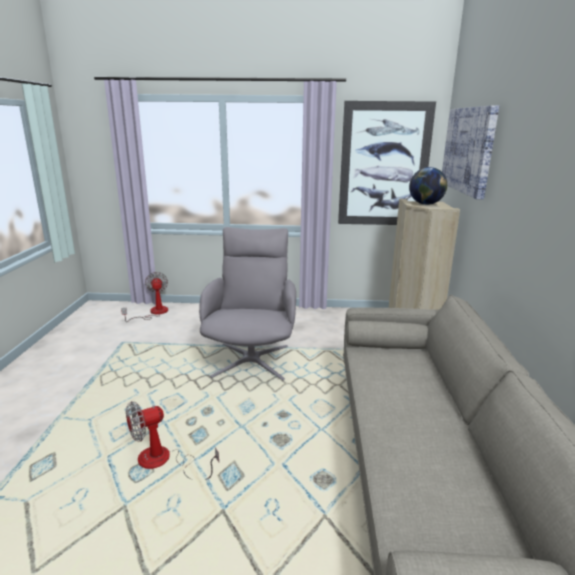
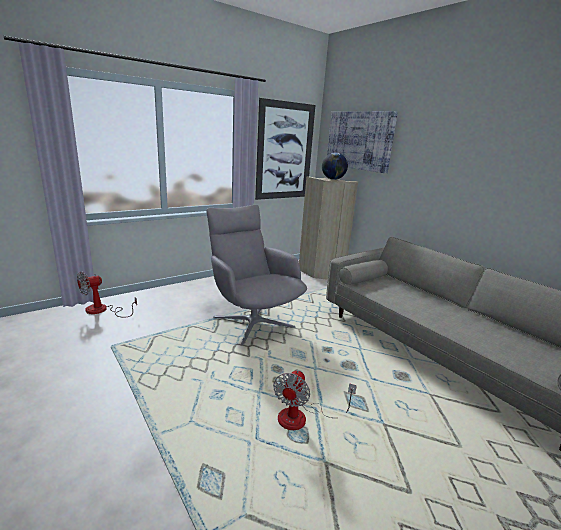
camera: 40 degrees left, 0 degrees up
(153, 313) = (102, 310): fan -> fan turned 75 degrees counterclockwise

